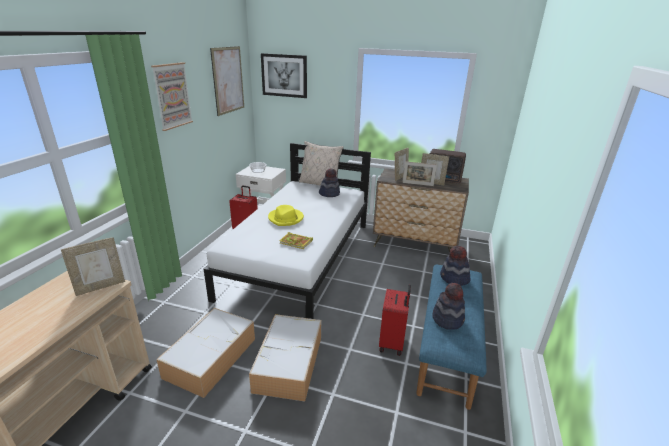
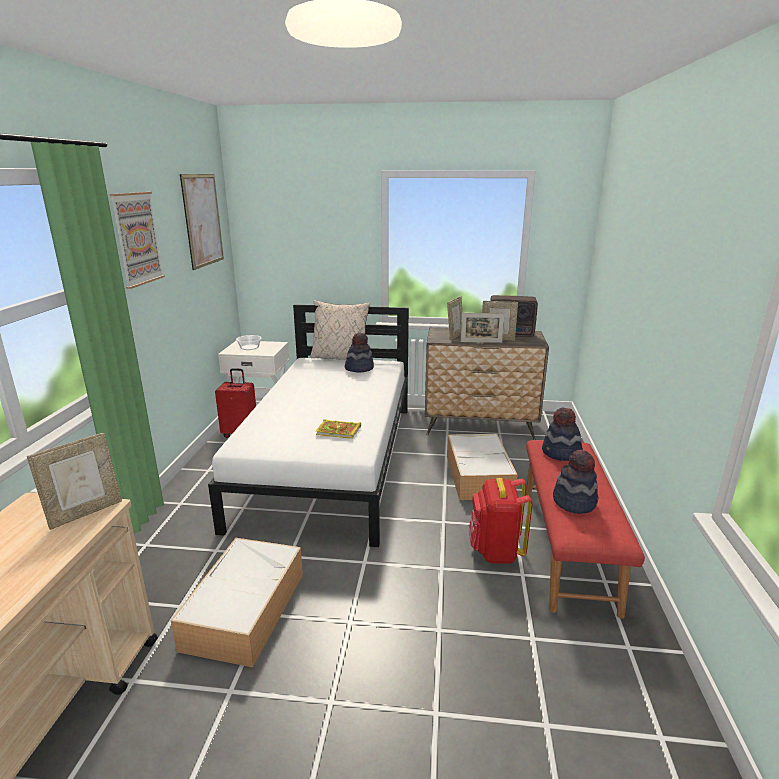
camera: 10 degrees left, 5 degrees down
(284, 75) = (278, 212): picture -> none
(286, 218) = (312, 404): yellow hat -> none
(289, 364) = (363, 601): storage box -> storage box (479, 476)
(392, 343) = (495, 552): red suitcase -> red backpack
(448, 347) = (568, 546): blue bench -> red bench

